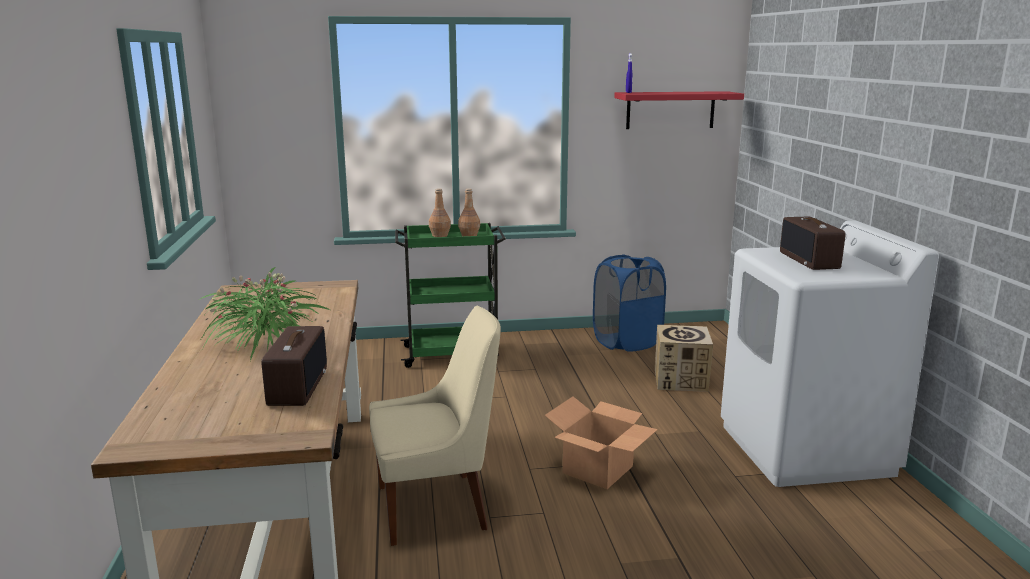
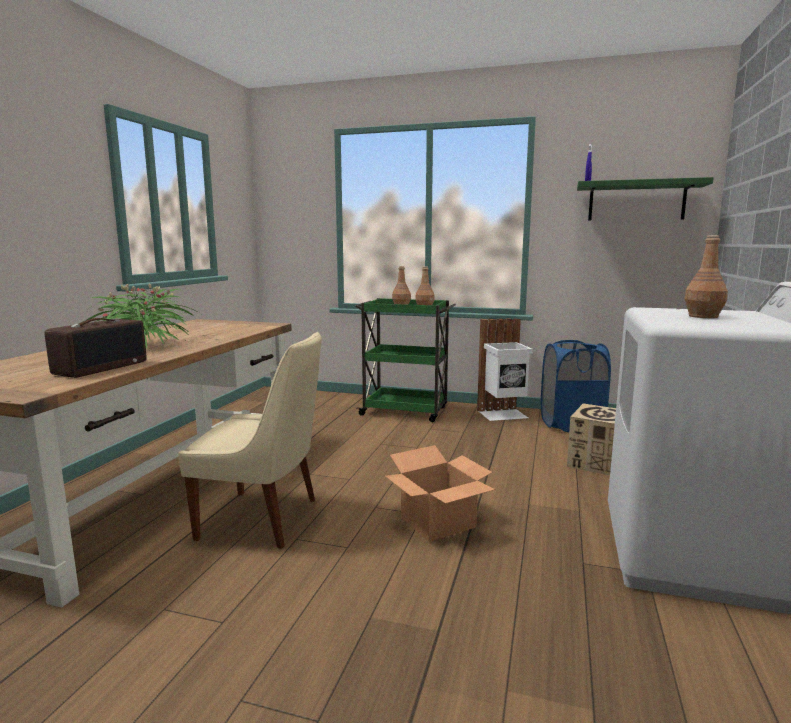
camera: 25 degrees right, 5 degrees down
(555, 341) = (503, 414): none -> white trash can
(670, 110) = (636, 201): red shelf -> green shelf
(810, 260) = (703, 316): radio -> brown bottle

